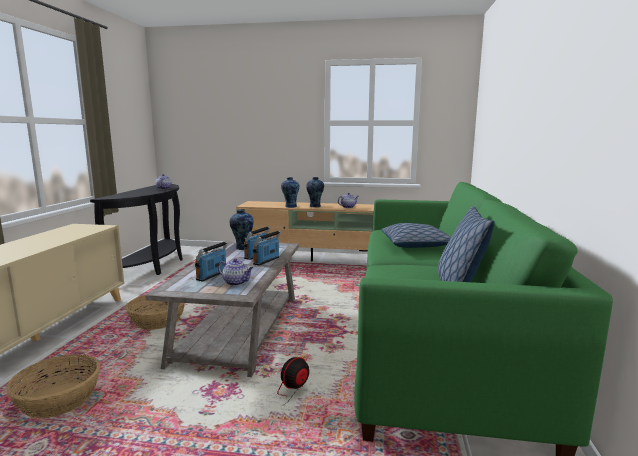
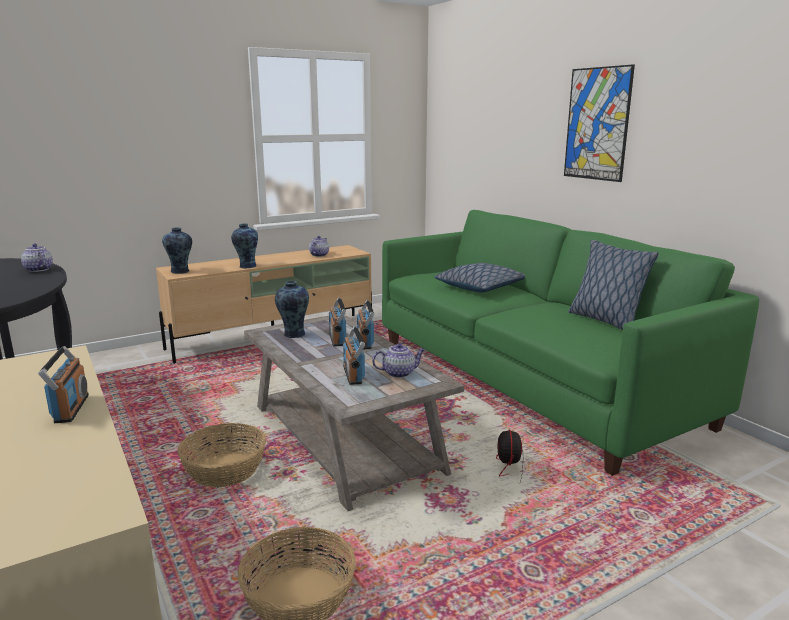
camera: 40 degrees left, 5 degrees up
(37, 246) = (70, 408): none -> radio
(315, 206) = (276, 260): vase -> vase (180, 272)
(540, 94) = (597, 124): none -> picture

